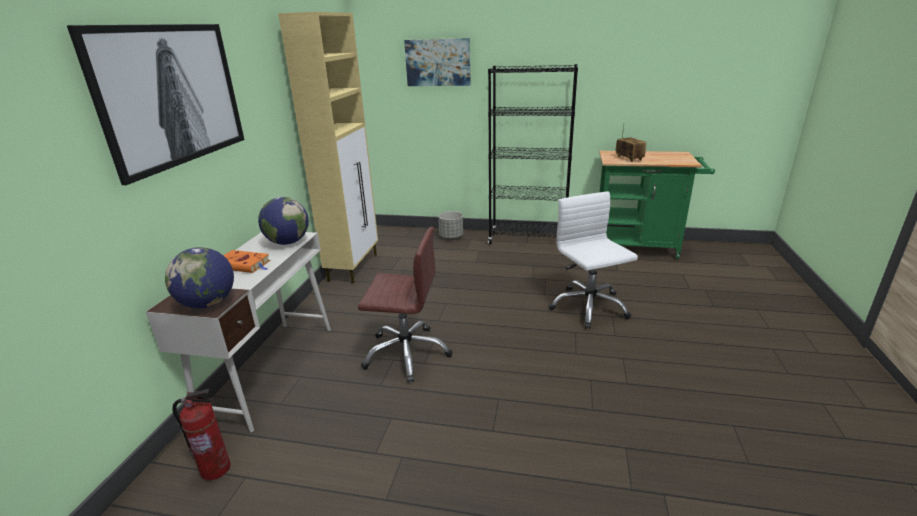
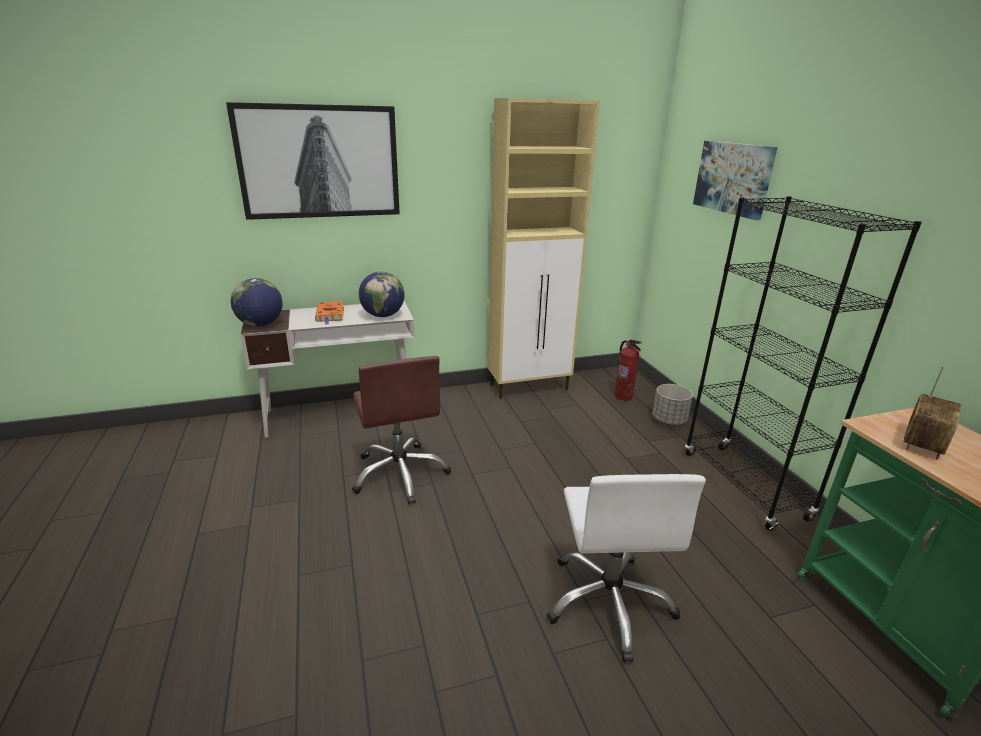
camera: 60 degrees right, 0 degrees up
(216, 468) = (224, 440): fire extinguisher -> fire extinguisher (623, 396)
(588, 307) = (609, 602): white office chair -> white office chair turned 135 degrees clockwise

